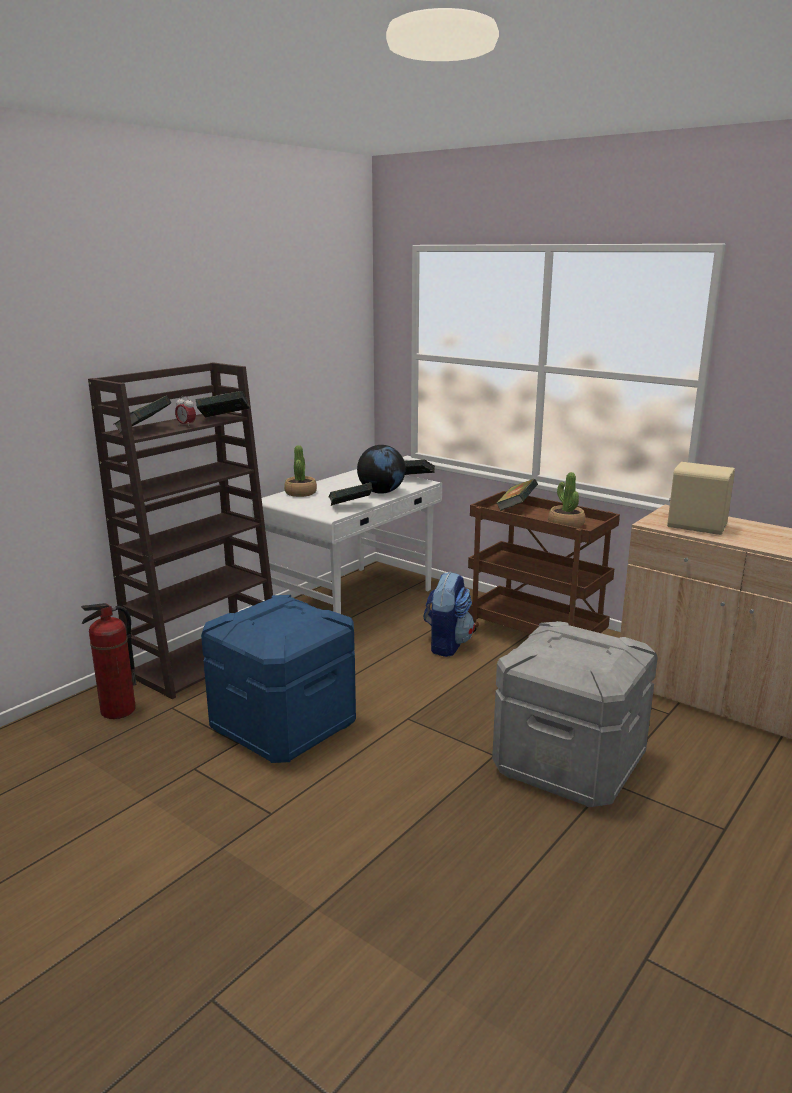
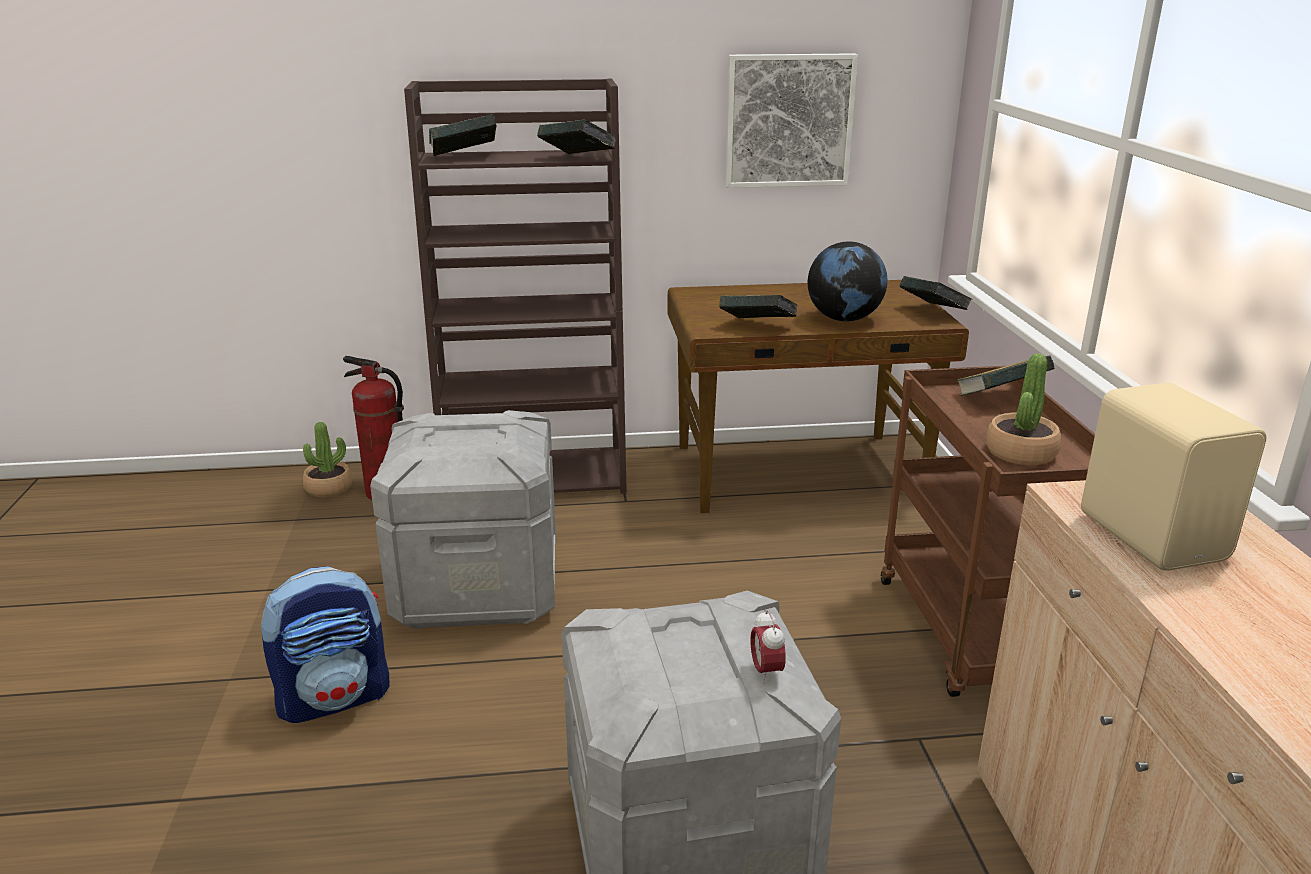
camera: 45 degrees right, 5 degrees up
(186, 425) = (518, 159): alarm clock -> alarm clock (766, 671)
(284, 726) = (479, 587): blue storage box -> grey storage box
(301, 493) = (742, 293): potted plant -> potted plant (329, 488)
(302, 378) = (788, 121): none -> picture
(352, 600) = (799, 473): white desk -> brown desk
(447, 644) = (820, 584): backpack -> backpack (335, 698)

